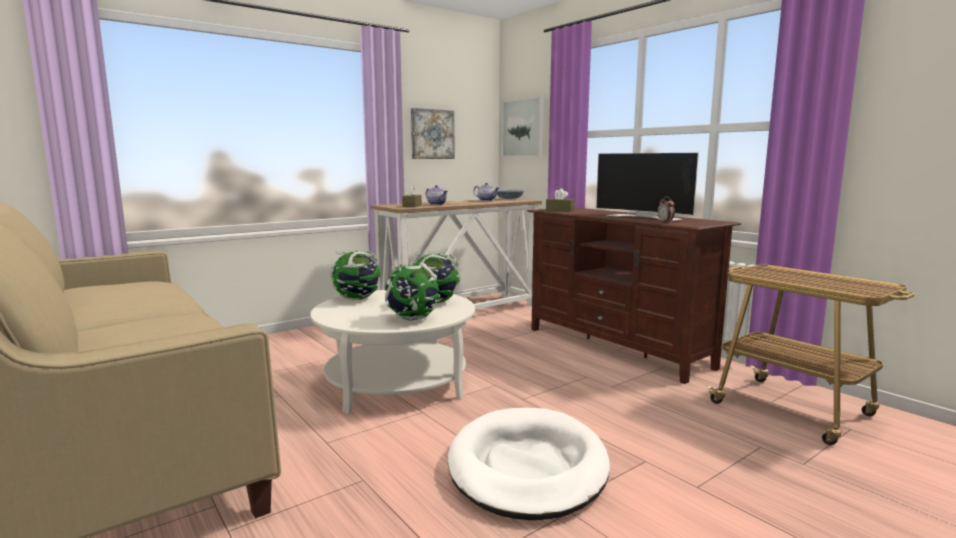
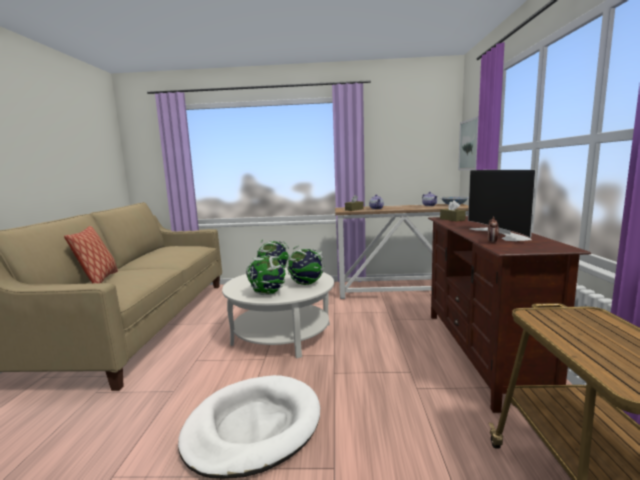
camera: 40 degrees right, 0 degrees up
(95, 346) = (98, 280): none -> pillow
(432, 134) = (394, 155): picture -> none

